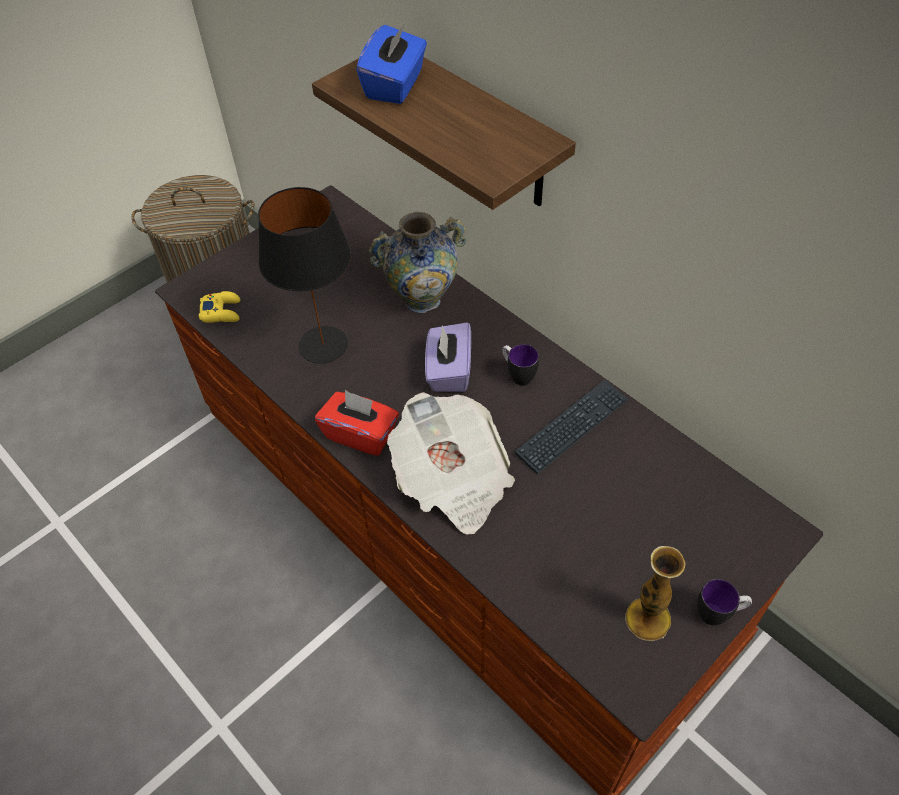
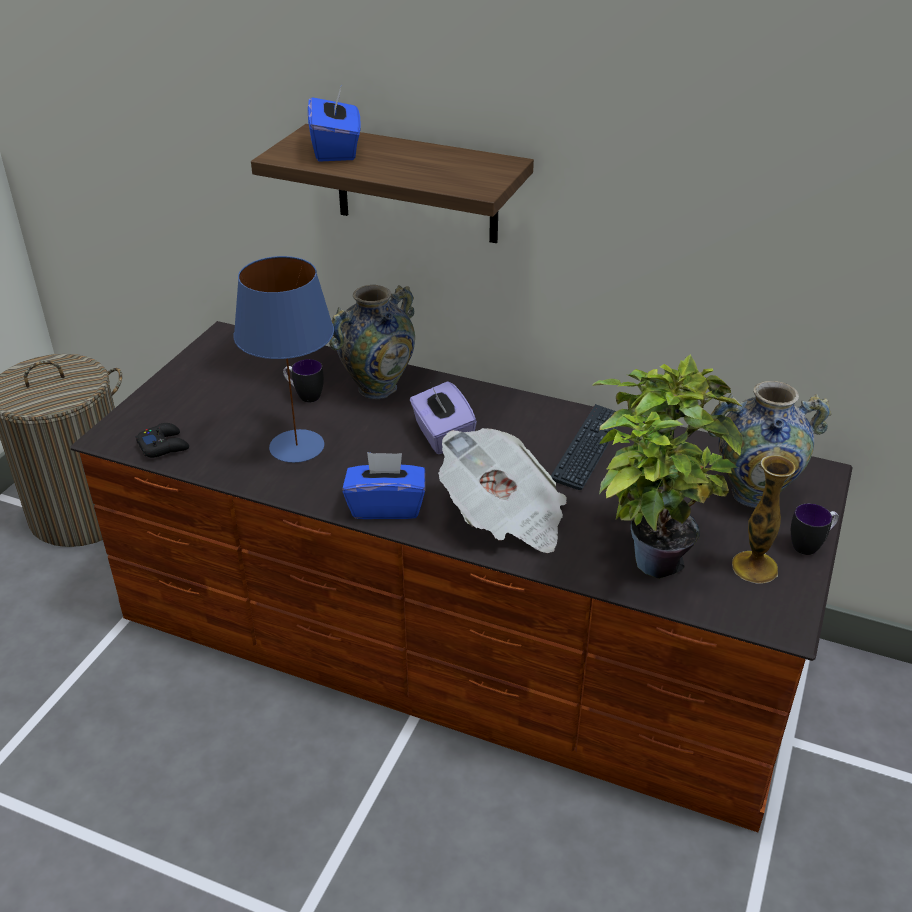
camera: 25 degrees left, 15 degrees down
(221, 312) = (164, 446): yellow game controller -> black game controller
(323, 344) = (296, 445): black table lamp -> blue table lamp
(361, 434) = (386, 506): red tissue box -> blue tissue box
(517, 375) = (510, 422): mug -> mug (304, 396)
(558, 567) = (649, 553): none -> potted plant
(699, 534) = (754, 494): none -> vase

